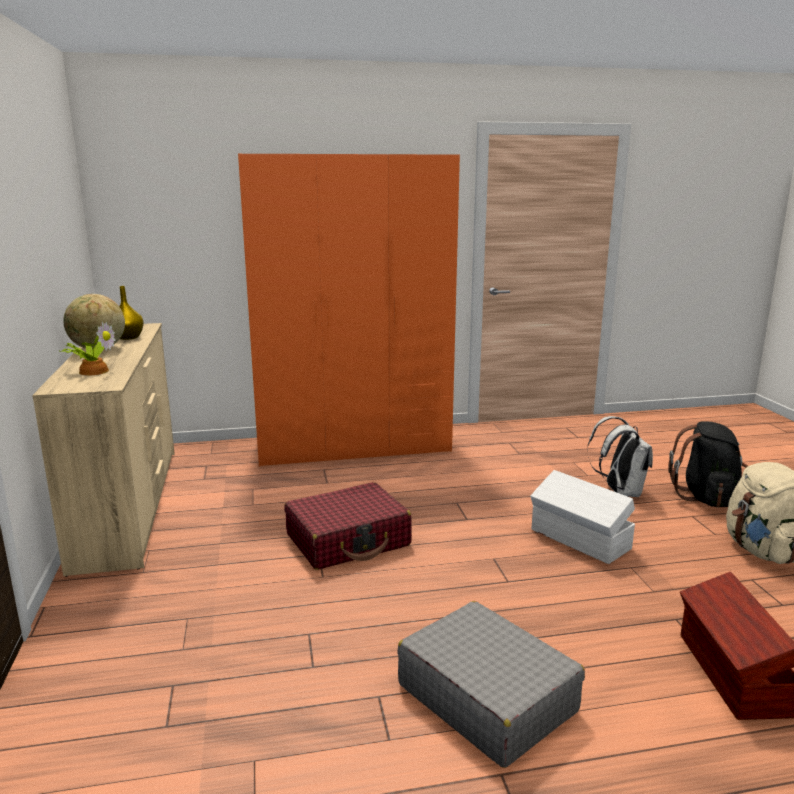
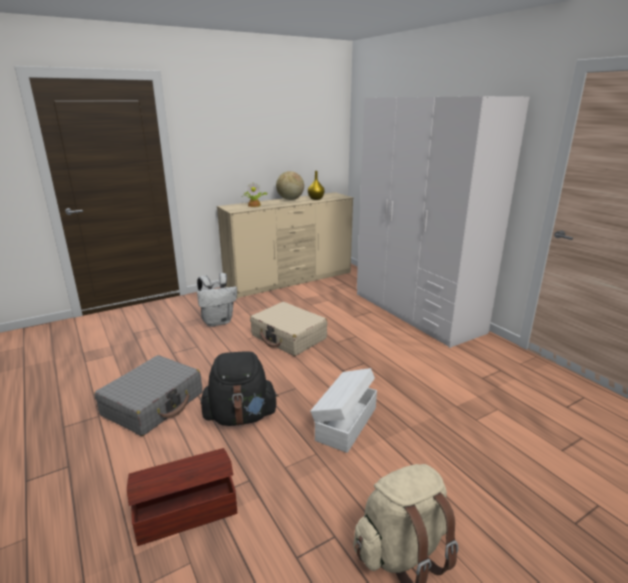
camera: 70 degrees right, 5 degrees up
(348, 540) = (289, 337): red suitcase -> beige suitcase
(353, 445) = (416, 312): orange wardrobe -> white wardrobe
(619, 492) = (457, 441): white backpack -> white backpack (218, 321)
(706, 497) = (504, 509): black backpack -> black backpack (240, 417)

